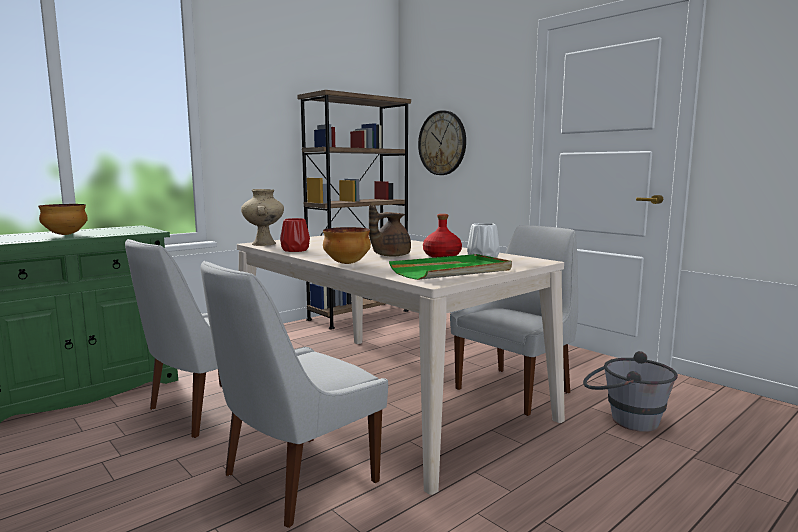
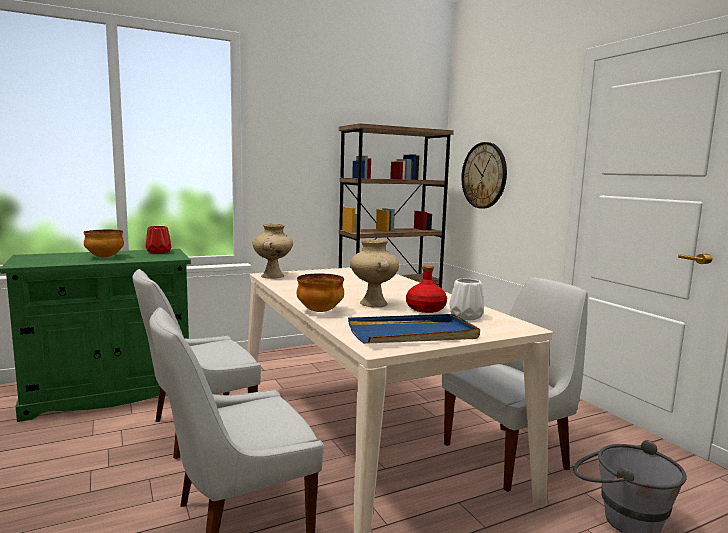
camera: 15 degrees right, 0 degrees up
(294, 250) = (291, 287): red vase -> red vase (158, 252)
(389, 255) = (372, 303): brown teapot -> beige vase
(452, 271) = (413, 334): green tray -> blue tray

